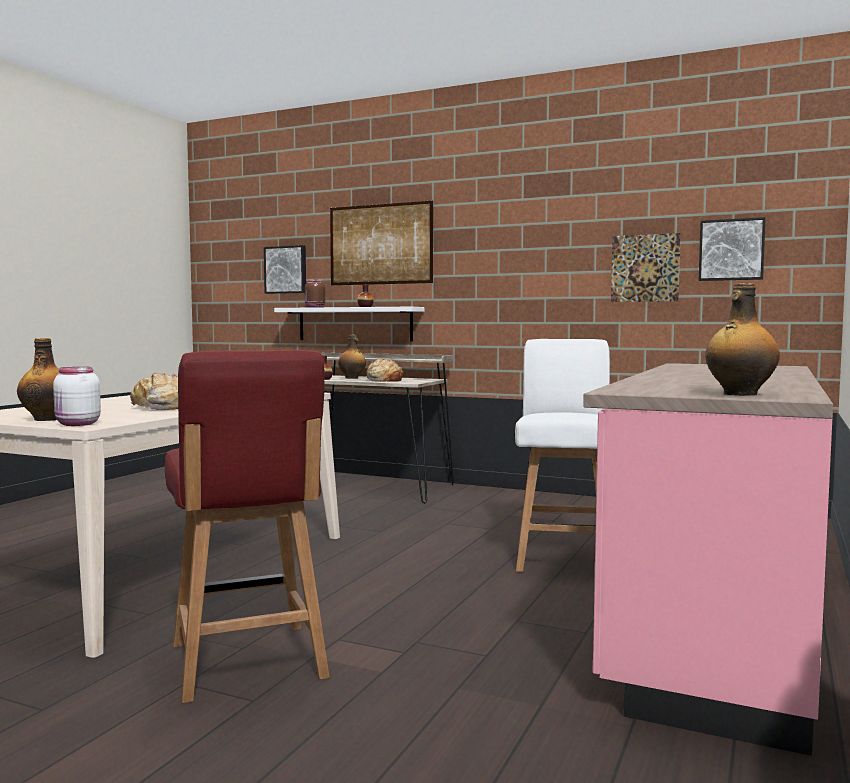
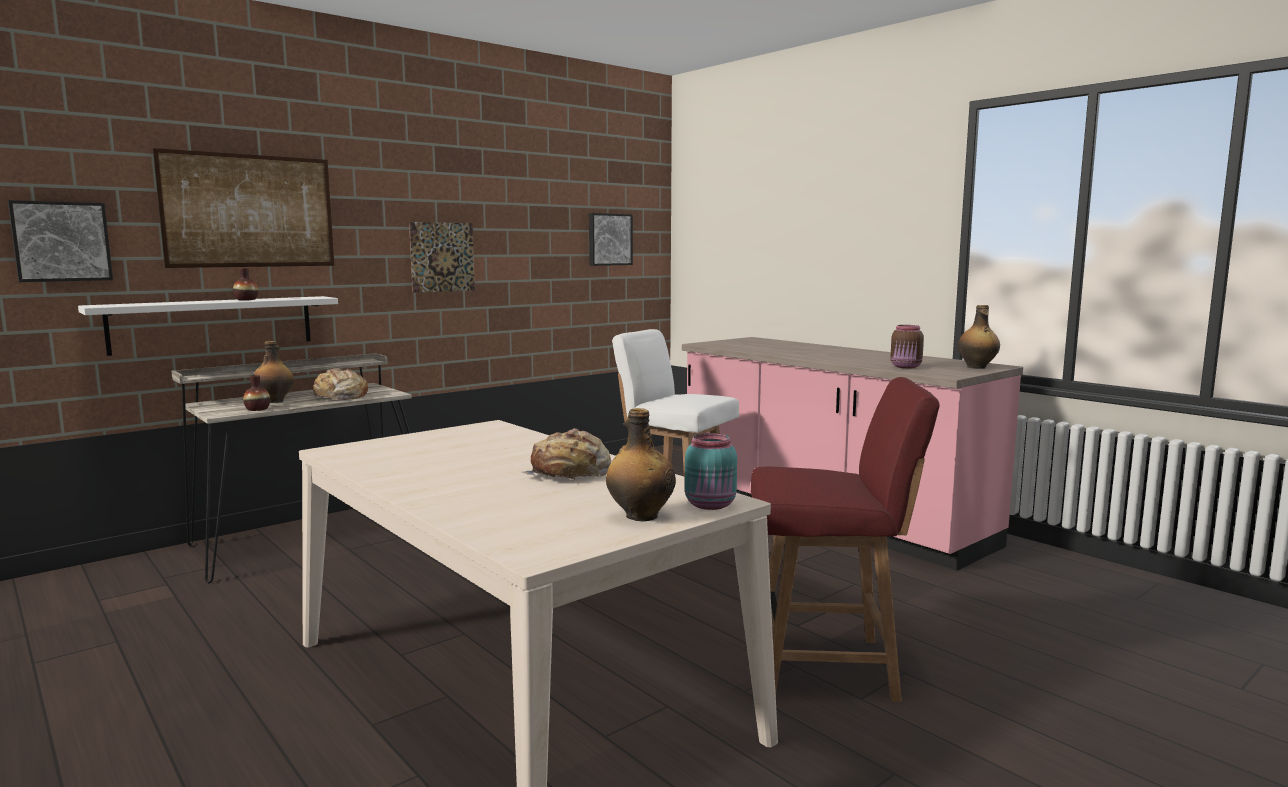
camera: 65 degrees left, 5 degrees up
(77, 424) = (711, 505): white jar -> turquoise jar
(314, 307) = (153, 303): brown jar -> brown jar (906, 367)
(645, 268) = (550, 253): picture -> picture (442, 257)

